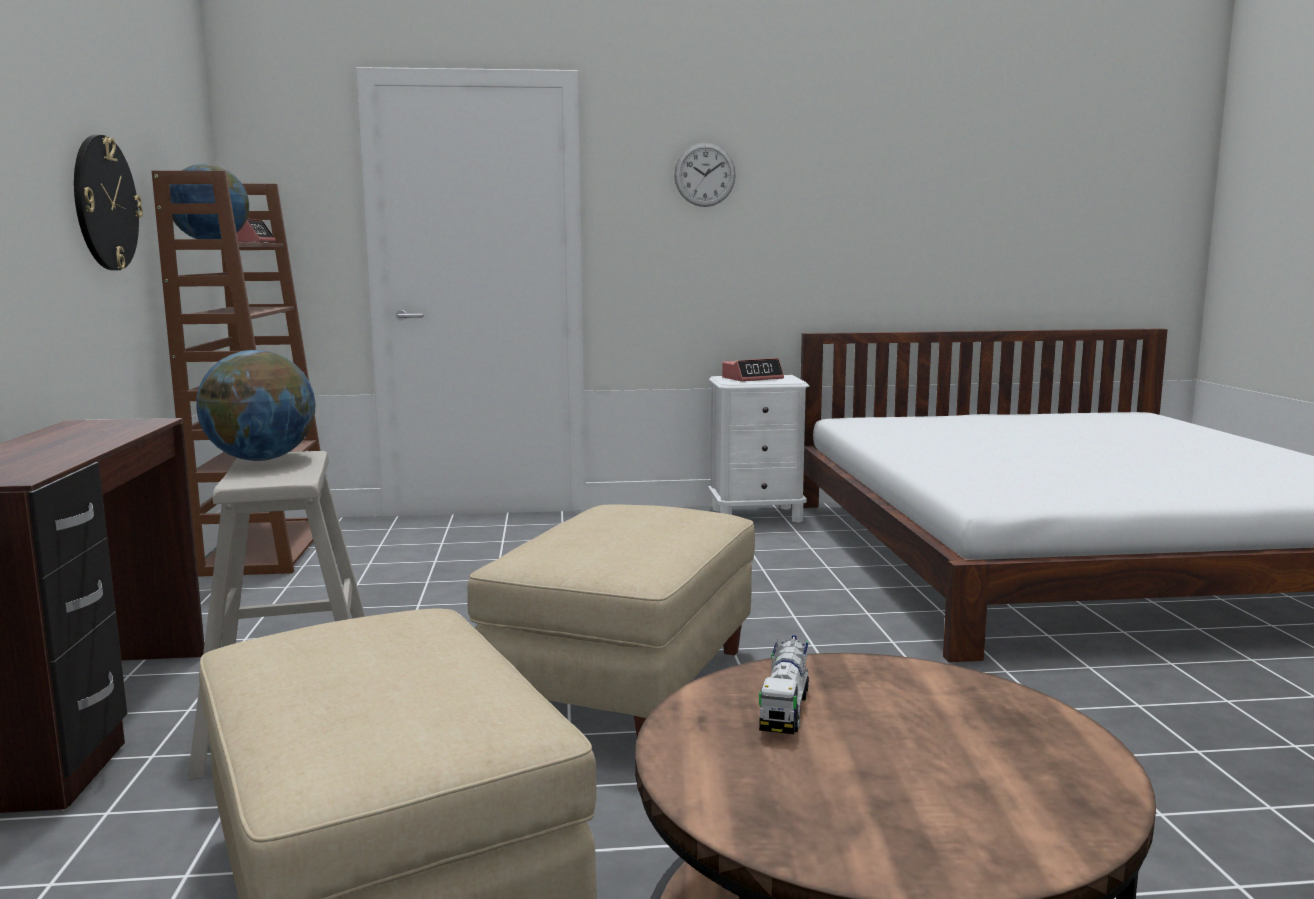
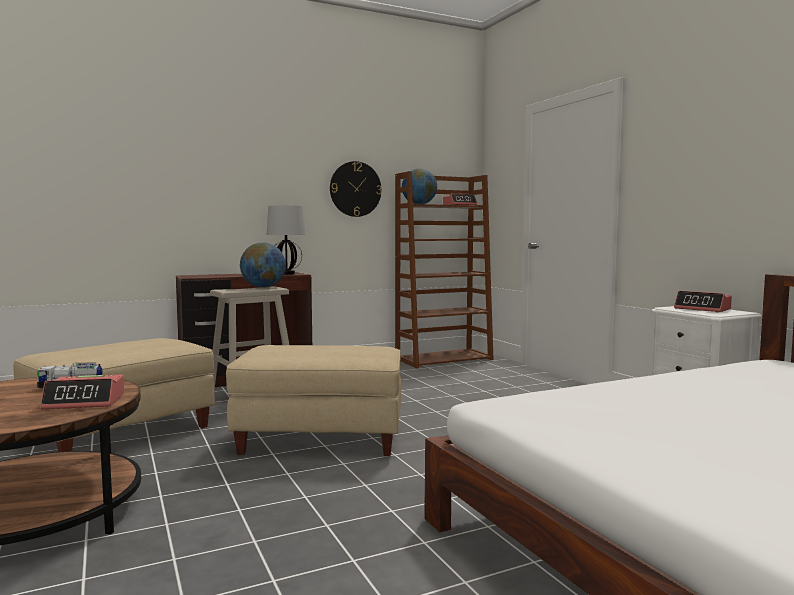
camera: 70 degrees right, 5 degrees down
(125, 426) = (287, 274): none -> table lamp
(704, 175) = (700, 137): wall clock -> none
(910, 689) = (85, 402): none -> alarm clock

